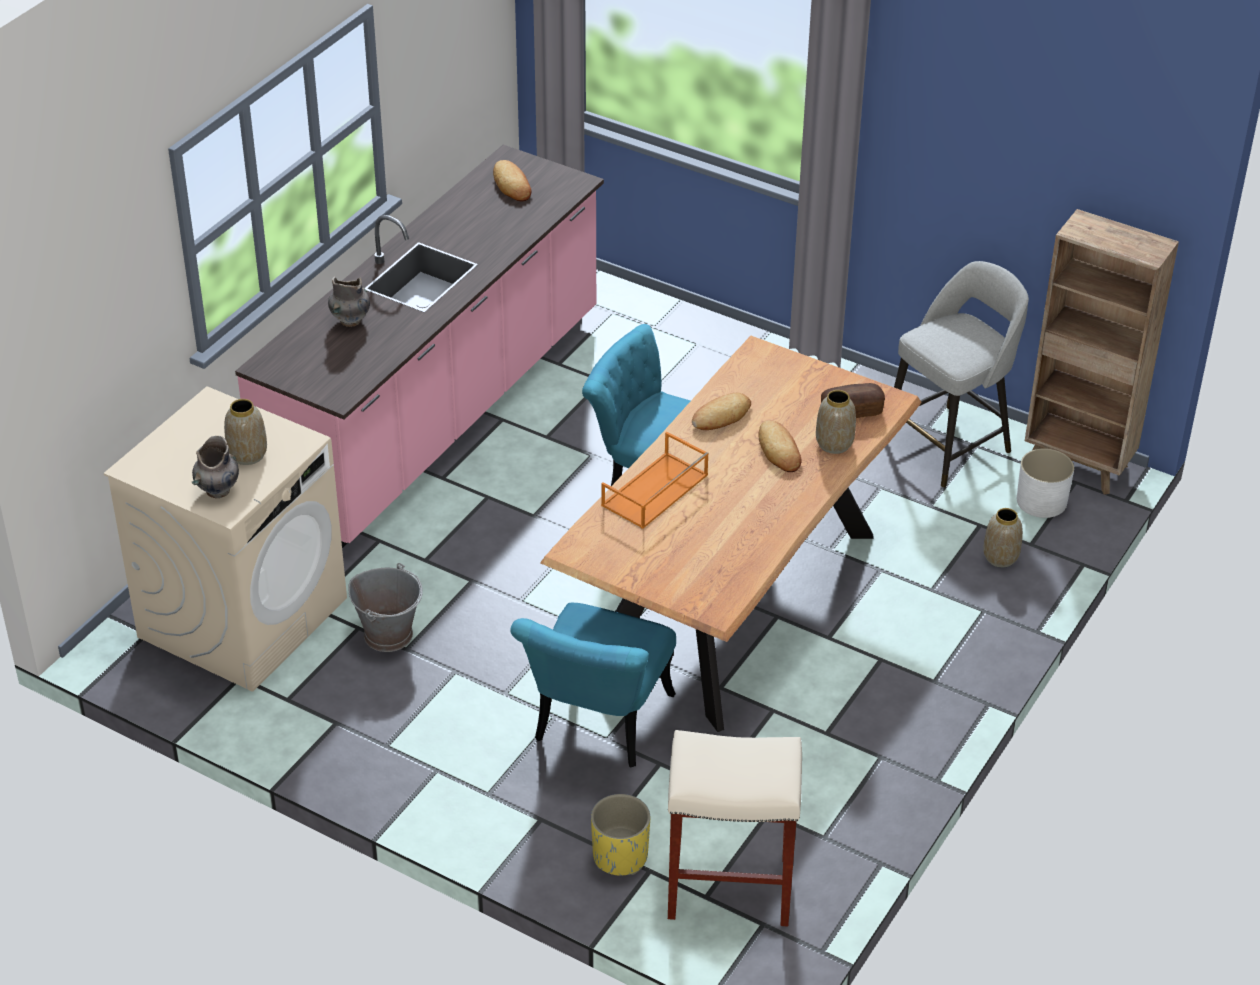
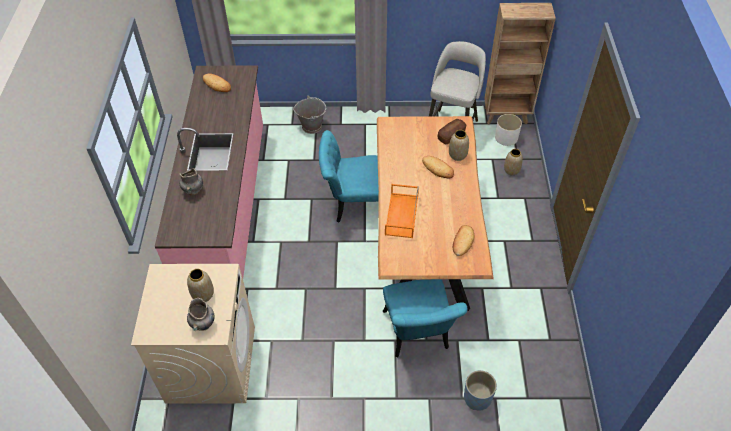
camera: 30 degrees left, 10 degrees up
(389, 634) = (288, 336): grey bucket -> grey bucket (312, 126)
(620, 856) = (477, 398): yellow planter -> blue planter
(721, 416) = (399, 163): bread -> bread (462, 242)
(727, 888) = (532, 388): beige stool -> none

